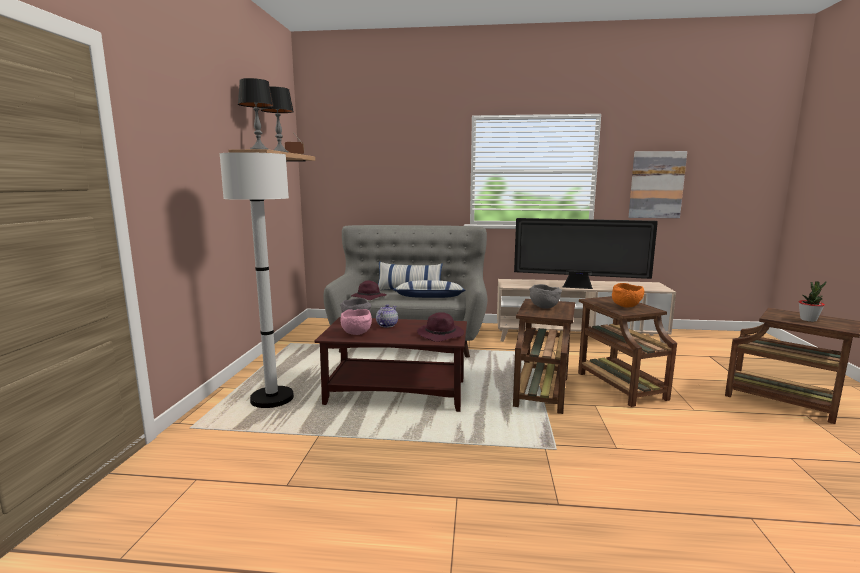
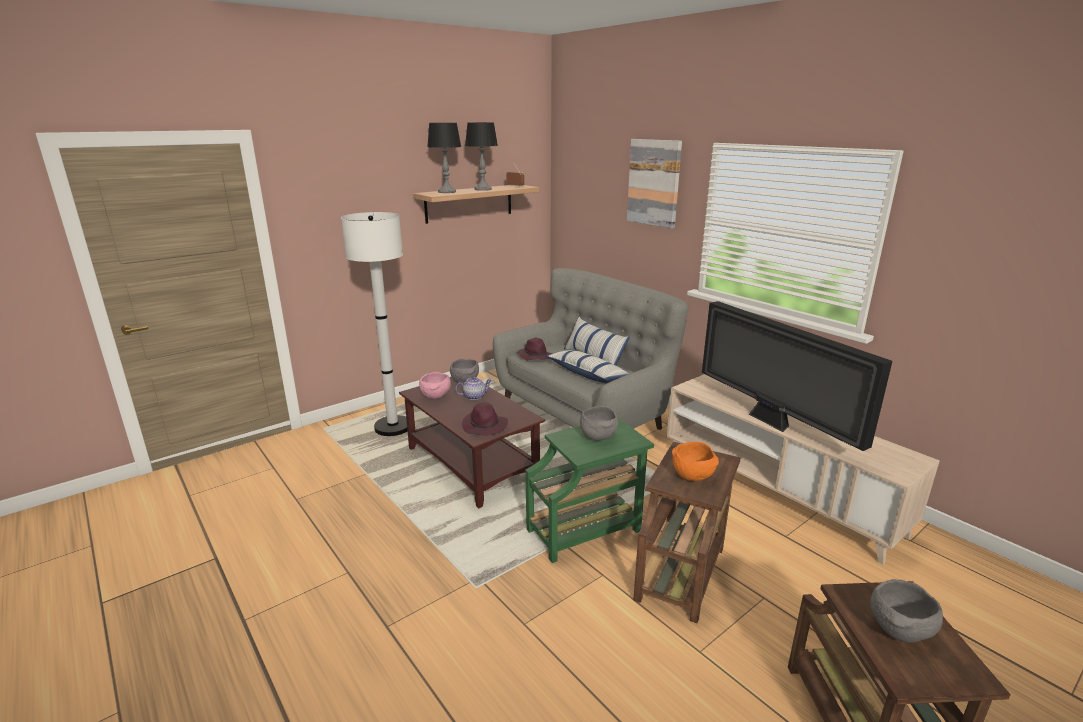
camera: 45 degrees right, 10 degrees up
(542, 391) = (586, 530): brown side table -> green side table
(656, 185) = (989, 290): picture -> picture (654, 183)
(808, 320) = (899, 632): potted plant -> grey bowl

